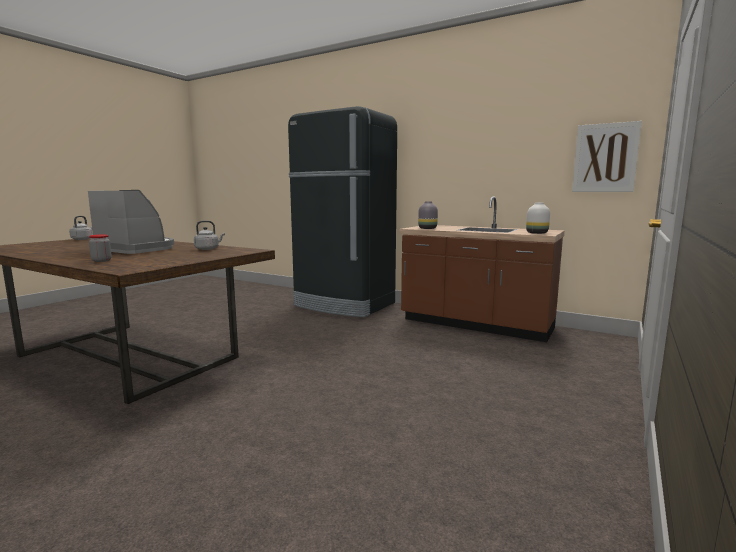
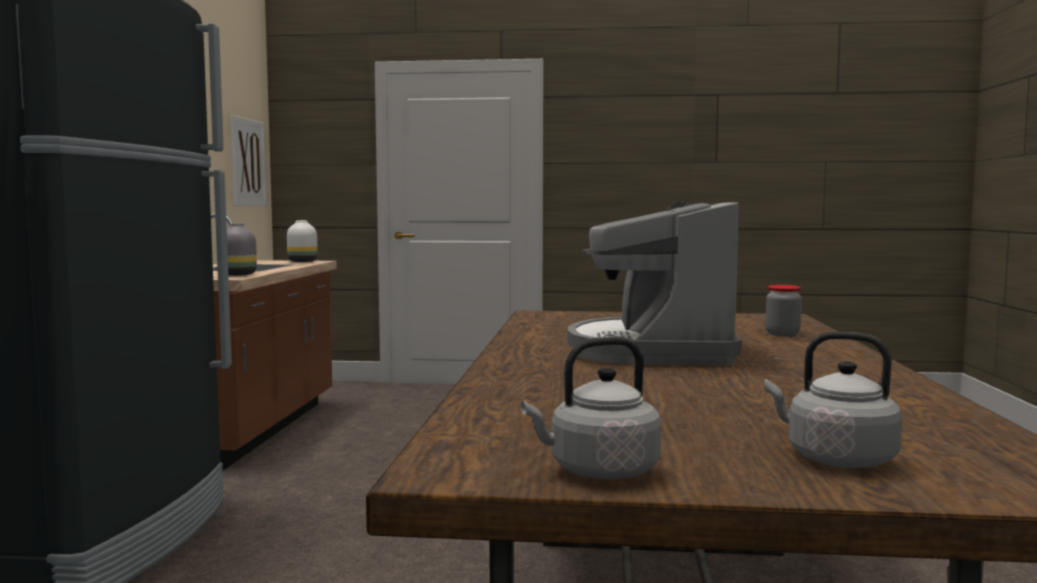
camera: 115 degrees left, 5 degrees down
(208, 249) = (565, 326): grey kettle -> grey kettle (835, 459)

